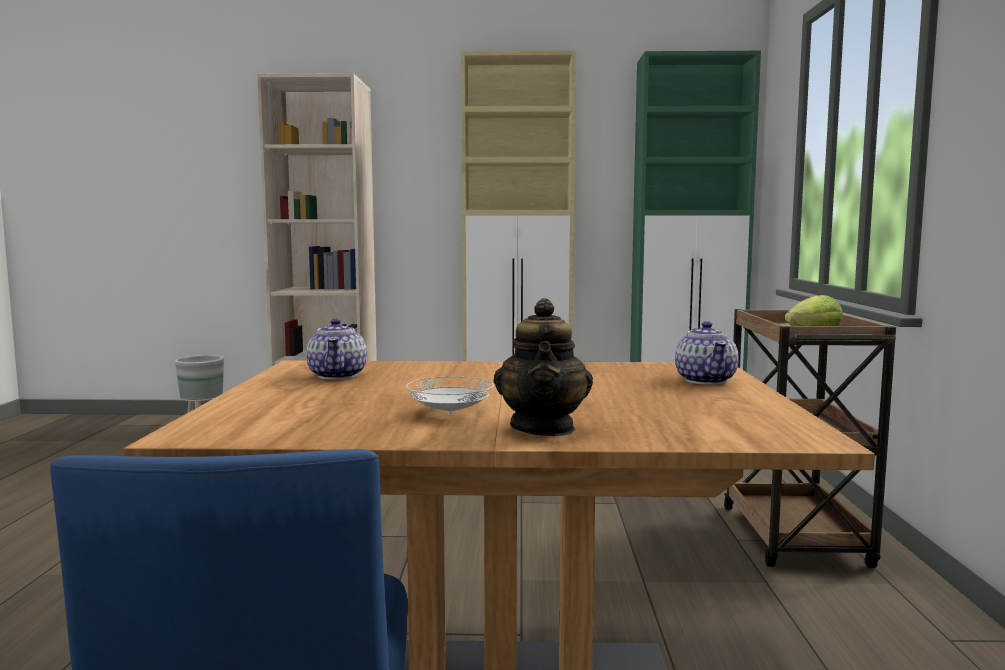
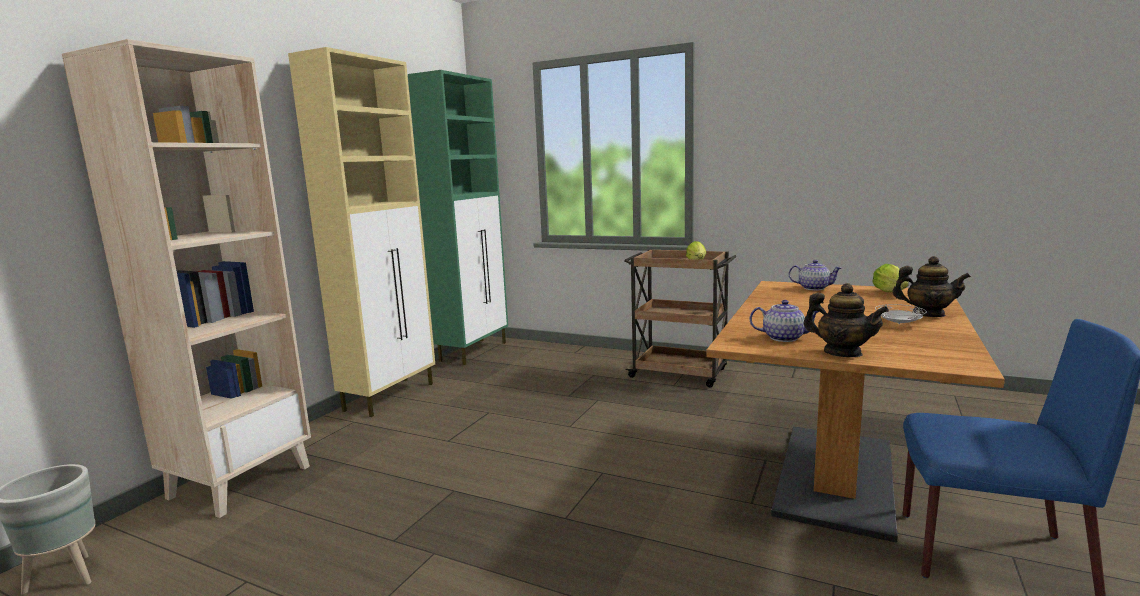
camera: 65 degrees left, 5 degrees up
(264, 392) = (842, 353): none -> teapot
(737, 414) = (891, 293): none -> lettuce

